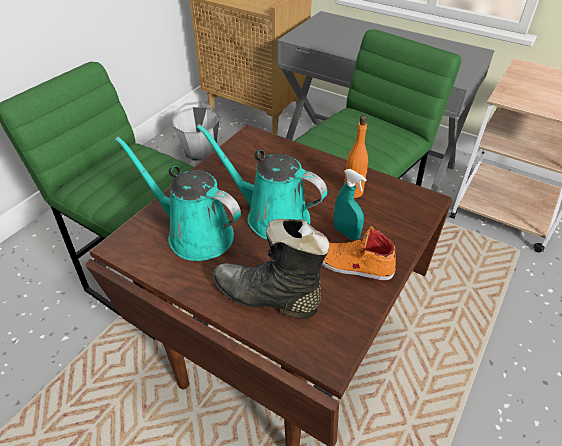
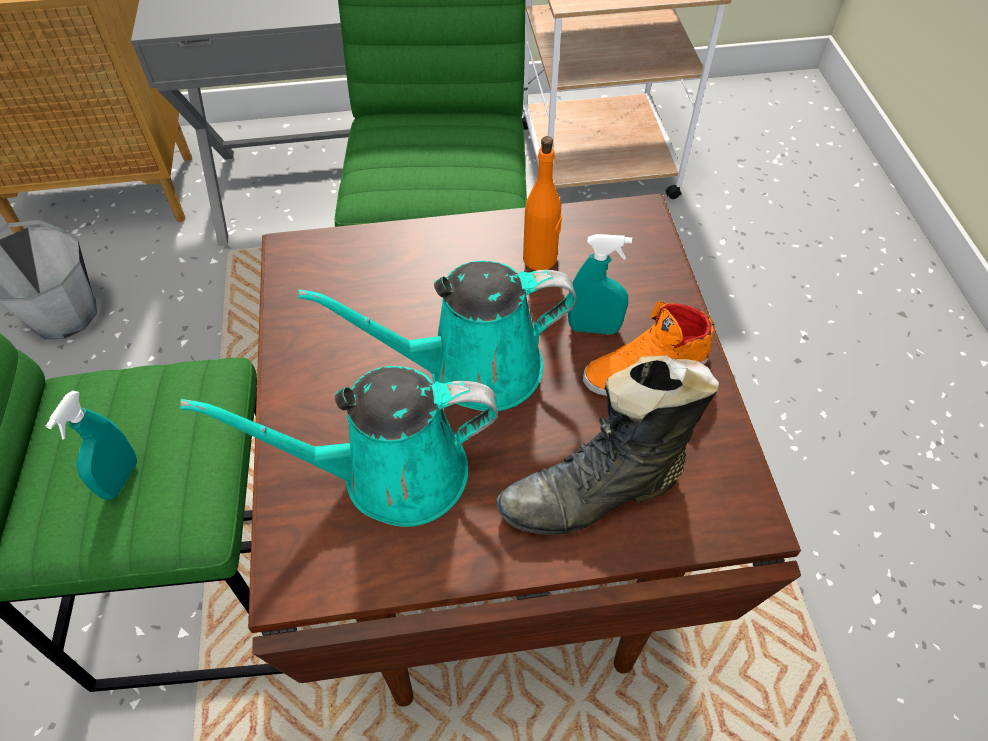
camera: 40 degrees left, 10 degrees up
(116, 184) = (120, 479): none -> turquoise spray bottle

